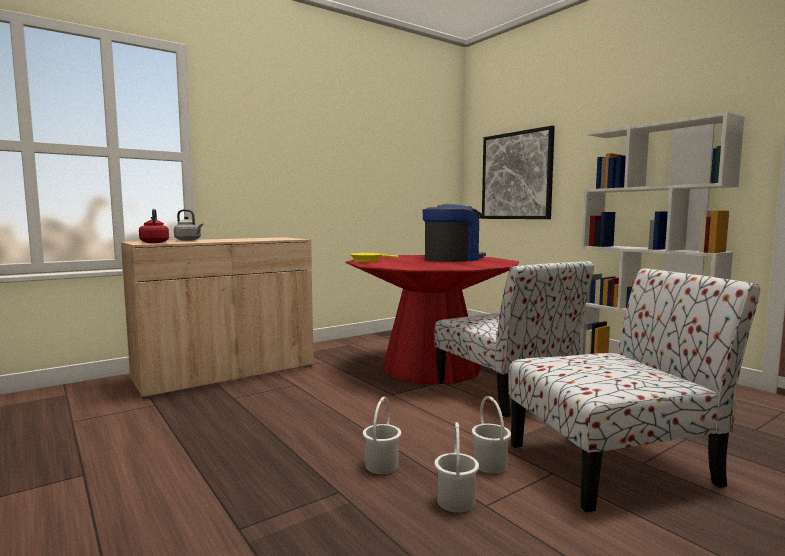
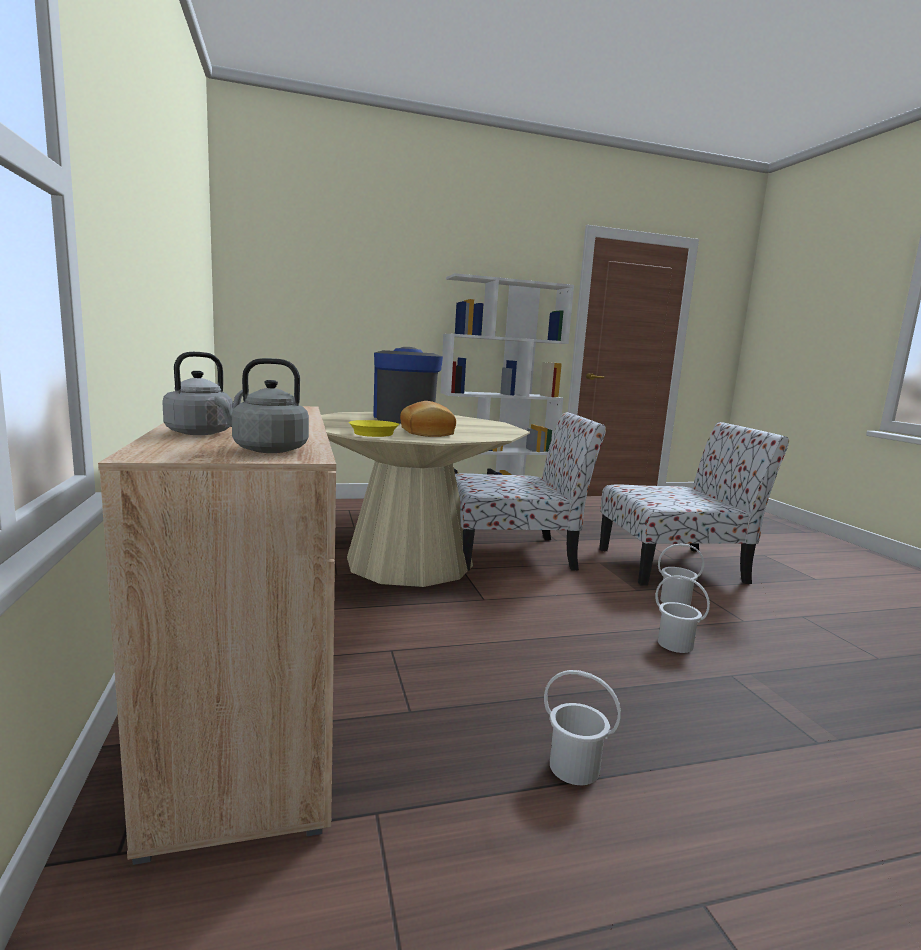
camera: 70 degrees left, 5 degrees up
(154, 242) = (266, 449): red kettle -> grey kettle
(396, 263) = (425, 432): none -> bread
(431, 368) = (409, 561): red dining table -> beige dining table
(455, 501) = (740, 630): white bucket -> white bucket (574, 768)
(516, 176) = (321, 301): picture -> none
(615, 464) = (674, 566): chair -> chair turned 75 degrees clockwise

